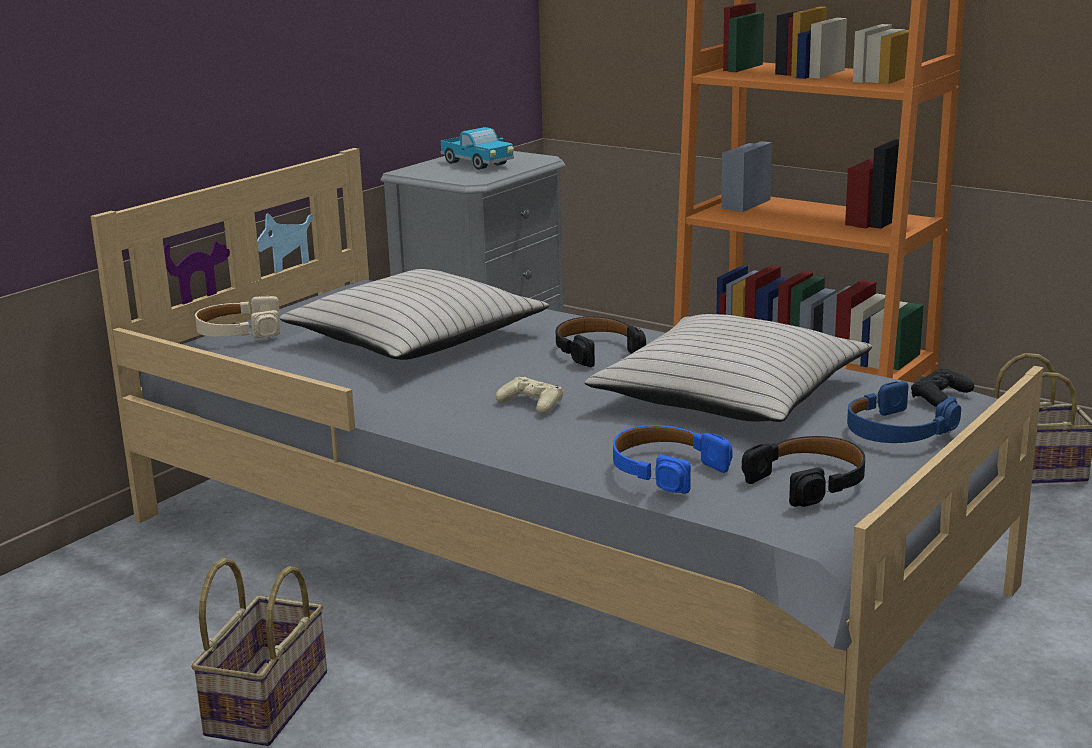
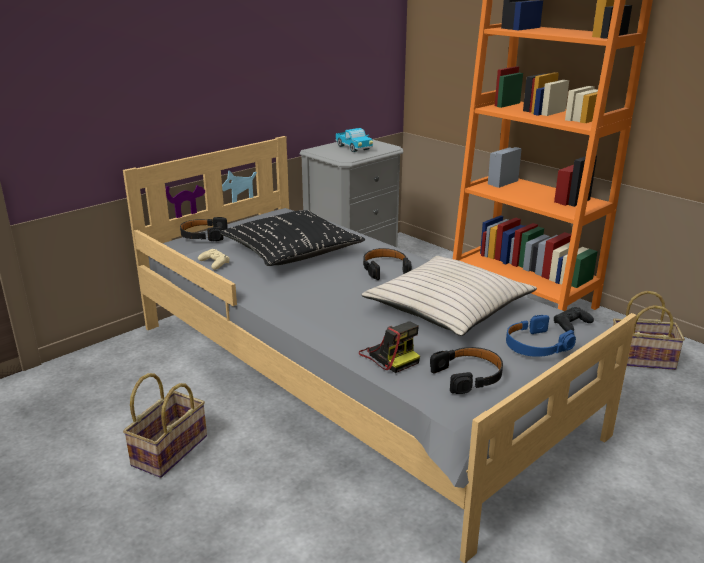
camera: 10 degrees right, 5 degrees up
(239, 331) = (203, 235): beige headphones -> black headphones
(415, 339) = (291, 250): beige pillow -> black pillow
(532, 403) = (334, 301): beige game controller -> beige game controller (214, 263)
(665, 469) = (389, 356): blue headphones -> camera

